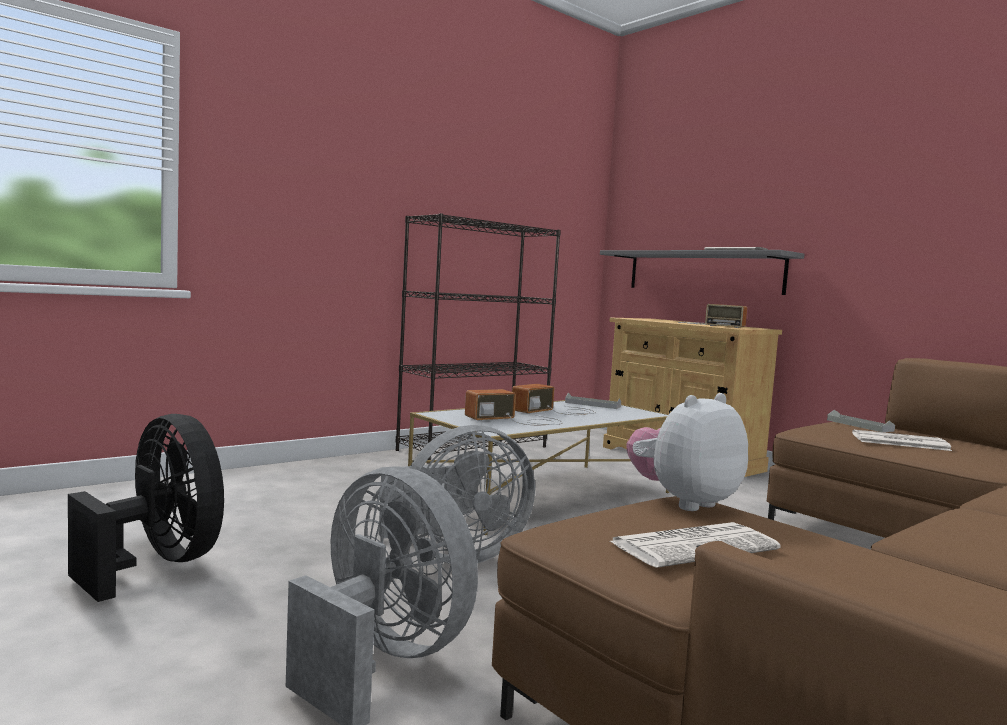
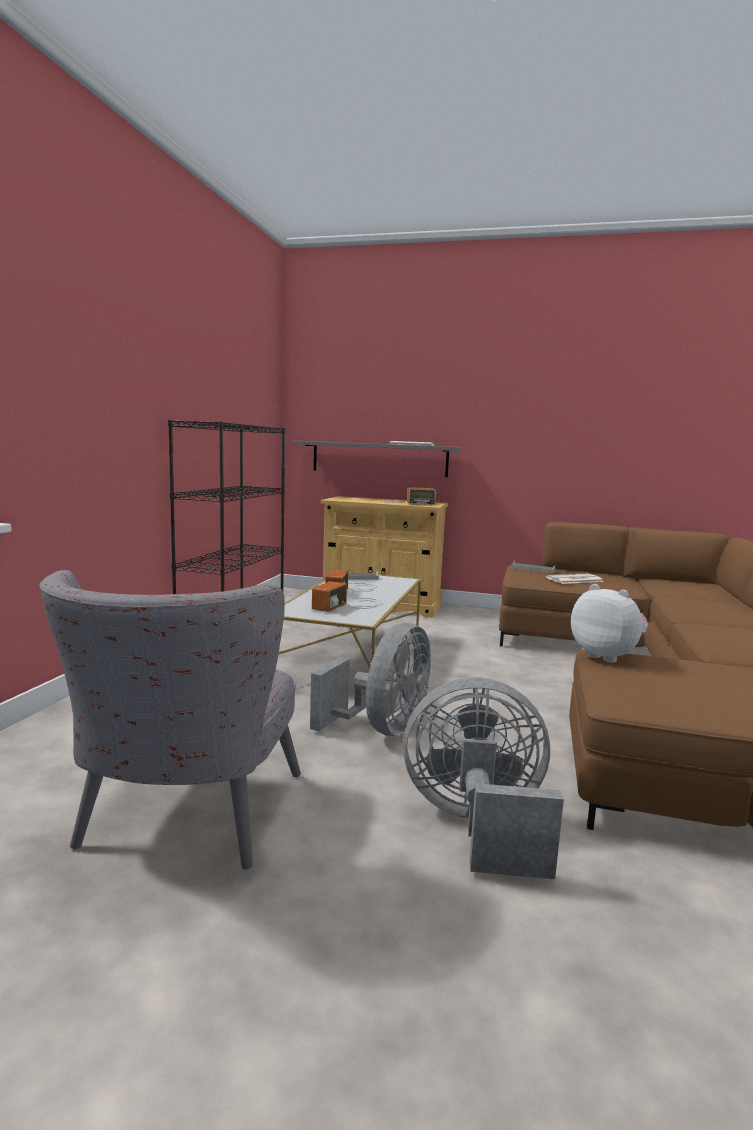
camera: 35 degrees left, 5 degrees up
(158, 564) = (183, 823): black fan -> grey armchair
(683, 502) = (606, 656): plush toy -> plush toy turned 120 degrees clockwise
(694, 546) = (682, 687): newspaper -> none

